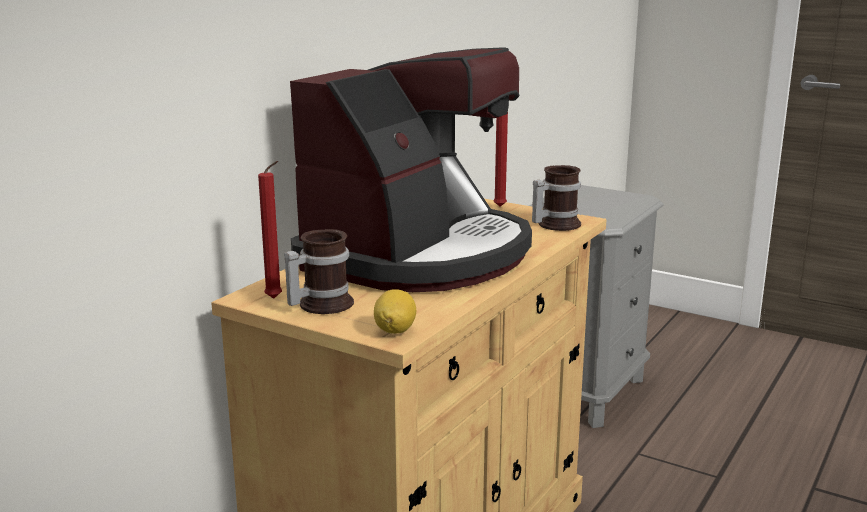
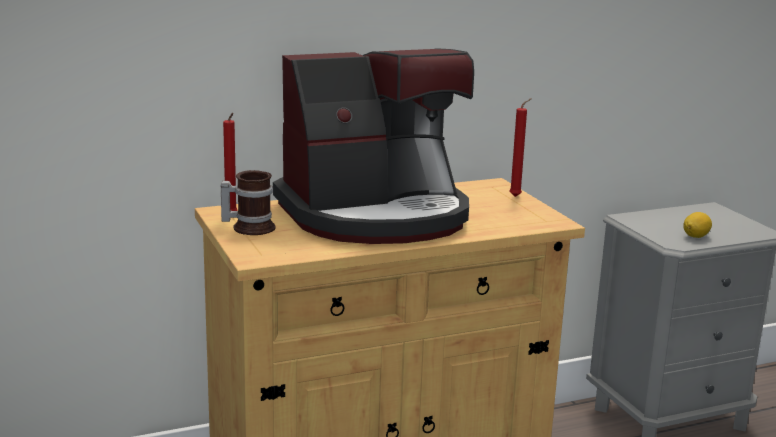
camera: 35 degrees right, 0 degrees up
(395, 330) = (261, 255): lemon -> lemon (695, 236)
(554, 224) = (528, 220): mug -> none

